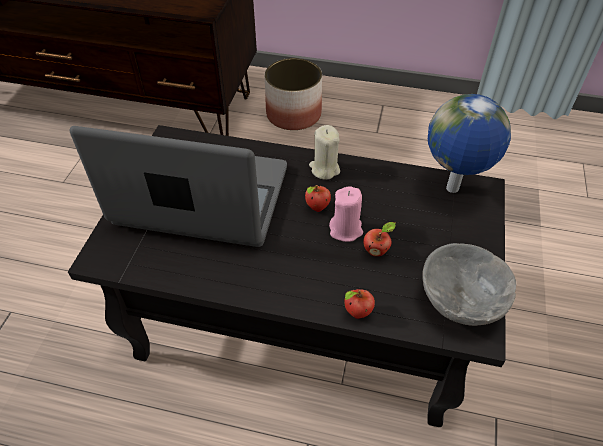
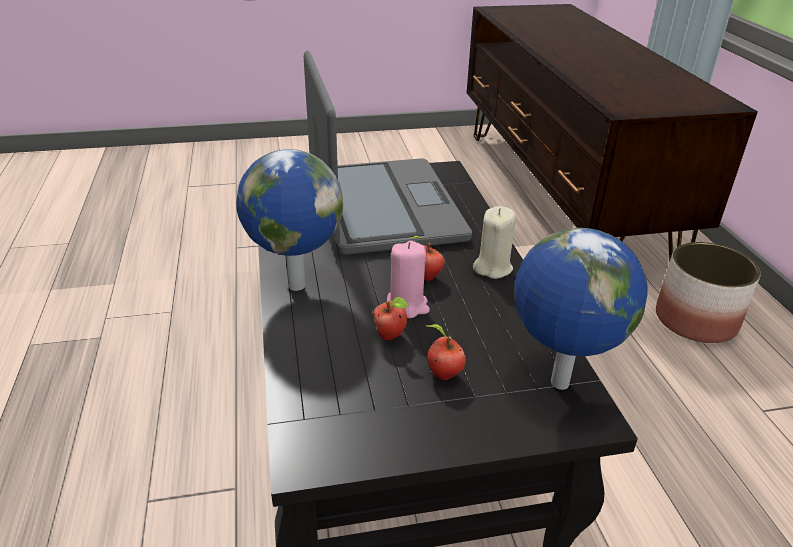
camera: 65 degrees right, 15 degrees down
(286, 290) = (295, 285): none -> globe
(357, 313) = (287, 341): apple -> apple (442, 374)
(462, 302) = (351, 429): grey bowl -> none

